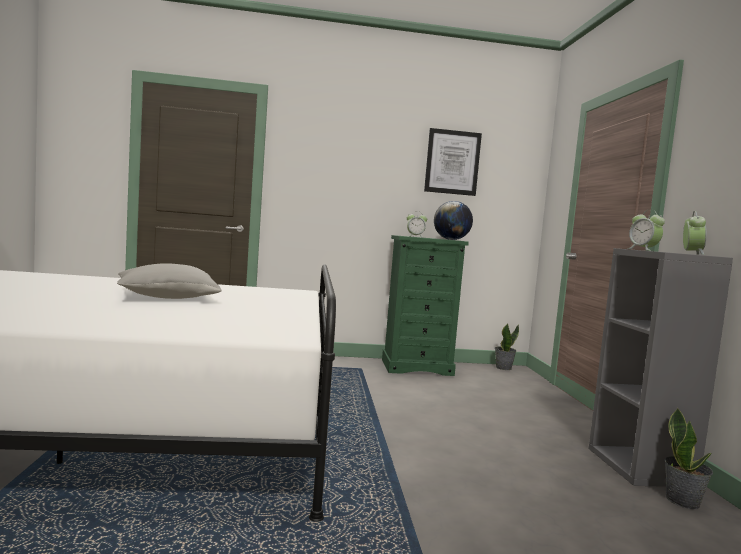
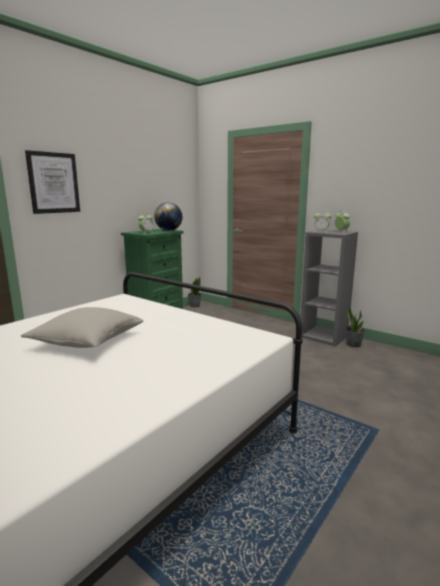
camera: 45 degrees left, 10 degrees up
(452, 162) = (149, 170): picture -> picture (53, 183)

